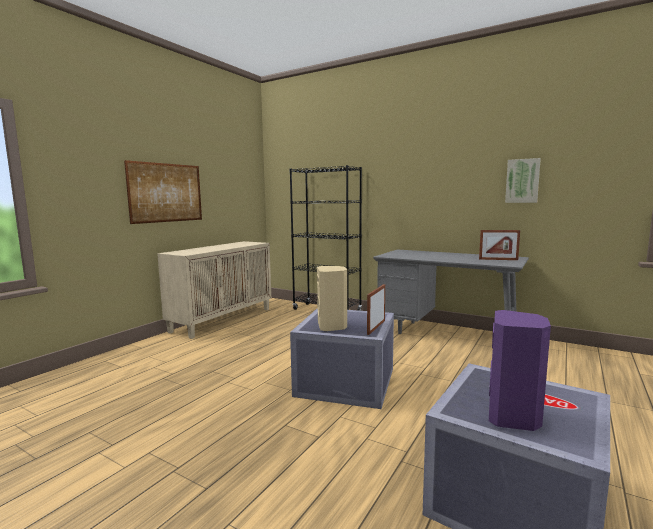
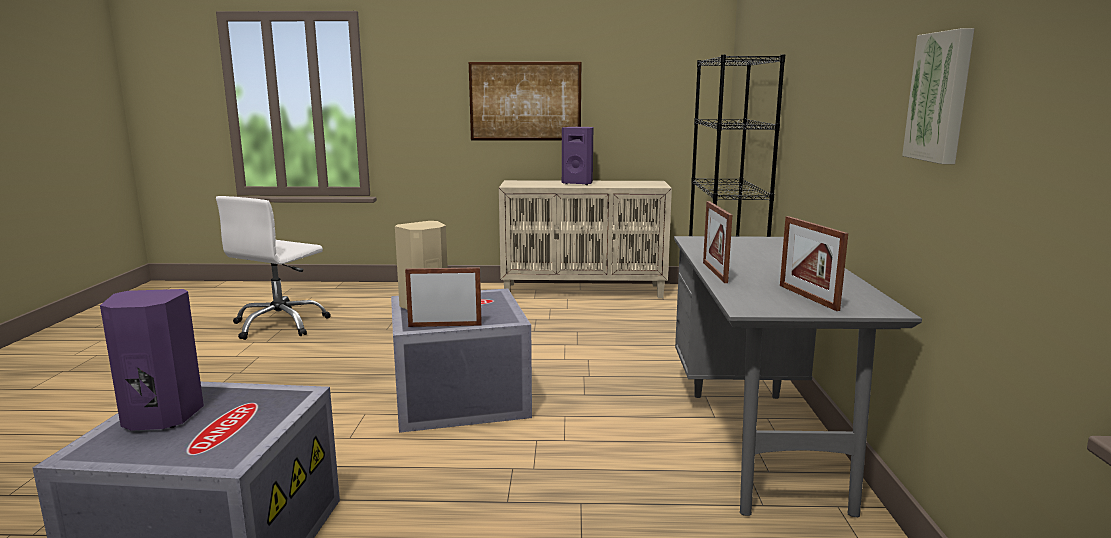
camera: 60 degrees right, 5 degrees up
(75, 431) = (280, 325): none -> white office chair
(215, 247) = (578, 183): none -> purple speaker
(451, 261) = (714, 272): none -> picture frame

